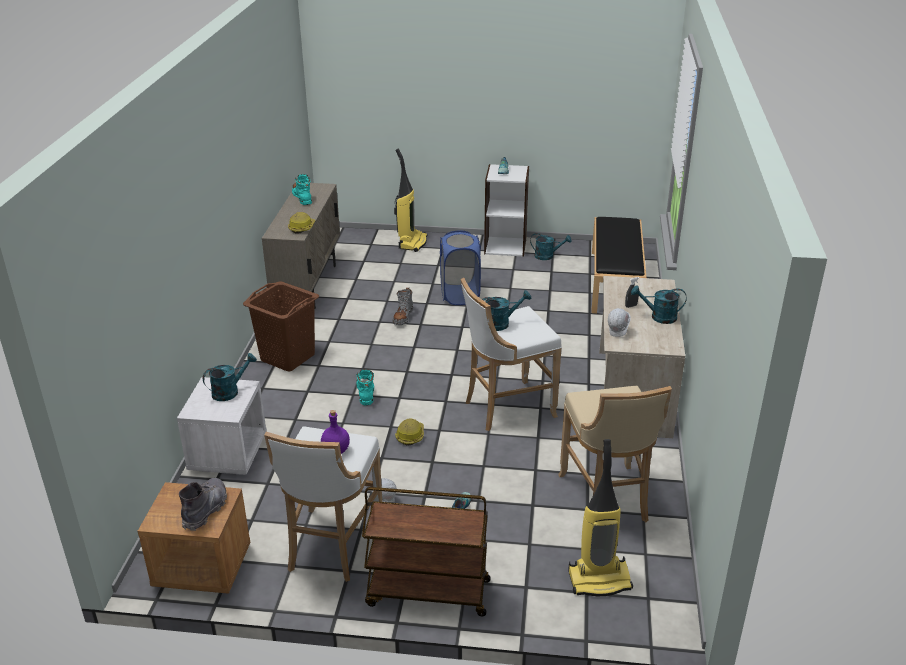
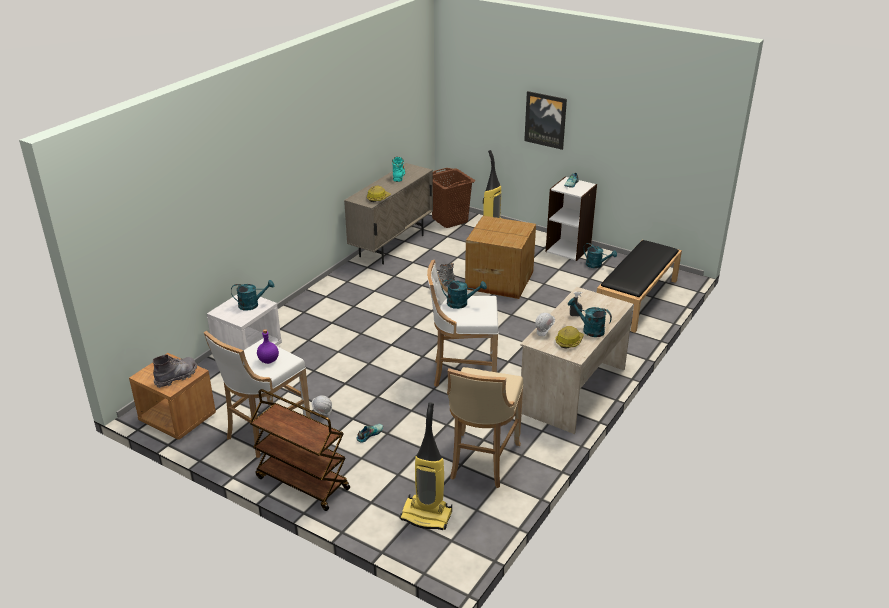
camera: 25 degrees right, 0 degrees up
(287, 357) = (337, 294): brown laundry basket -> brown laundry basket (450, 220)
(365, 392) = (370, 334): turquoise boot -> none
(410, 436) = (376, 374): hard hat -> hard hat (569, 341)
(458, 102) = (545, 120): none -> picture
(459, 295) = (499, 279): blue laundry basket -> cardboard box

